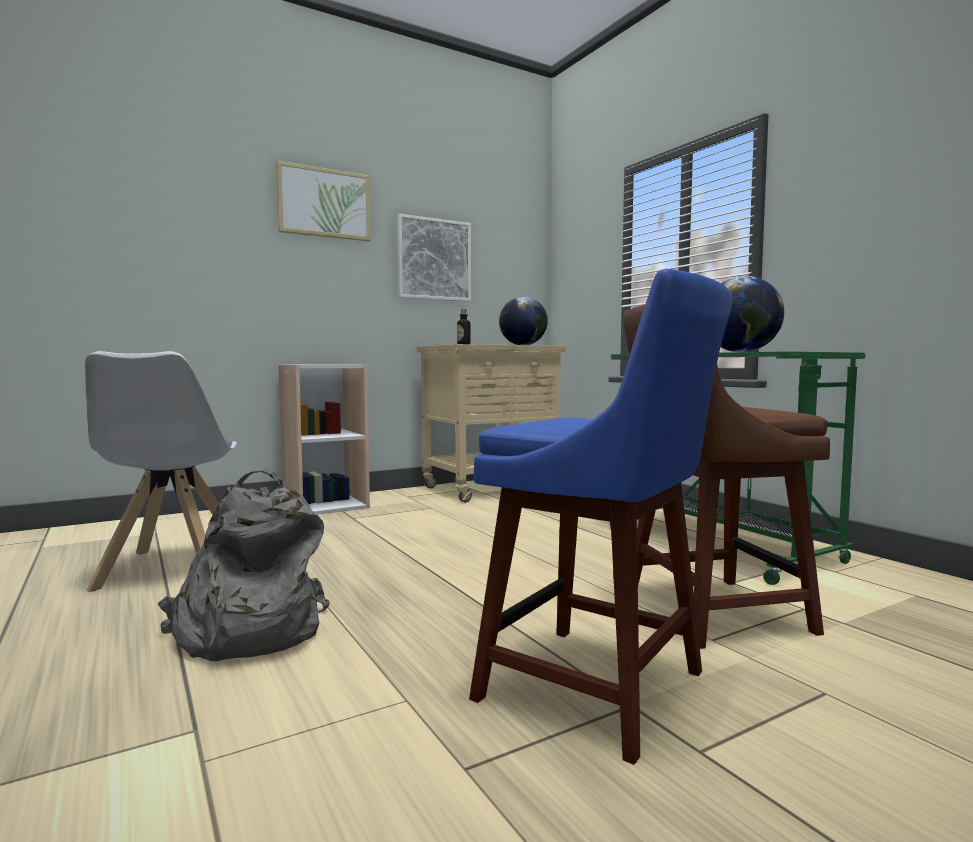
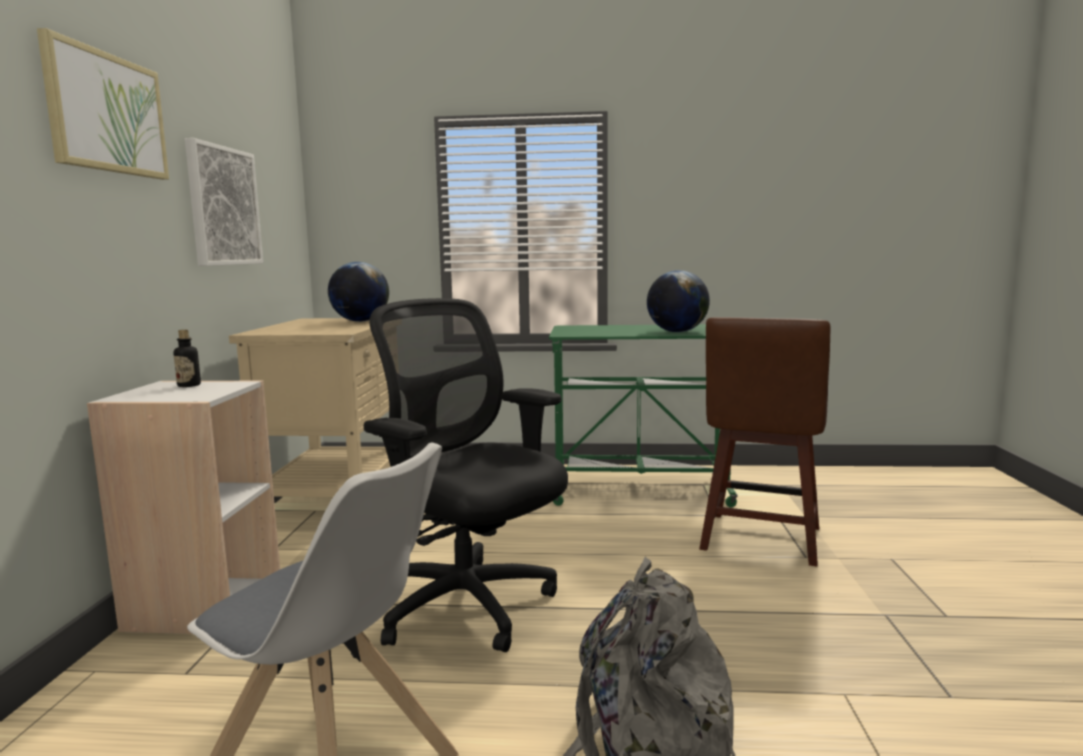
camera: 55 degrees left, 5 degrees up
(394, 549) = (474, 608): none -> black office chair
(463, 344) = (338, 331): bottle -> bottle (189, 385)
(602, 689) = (860, 615): blue chair -> none

